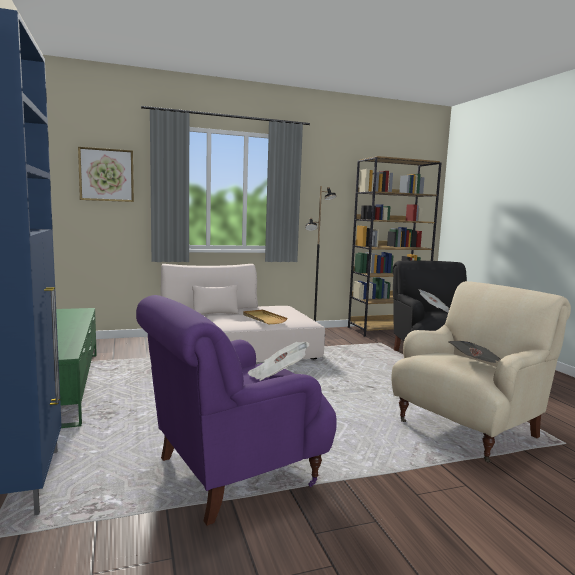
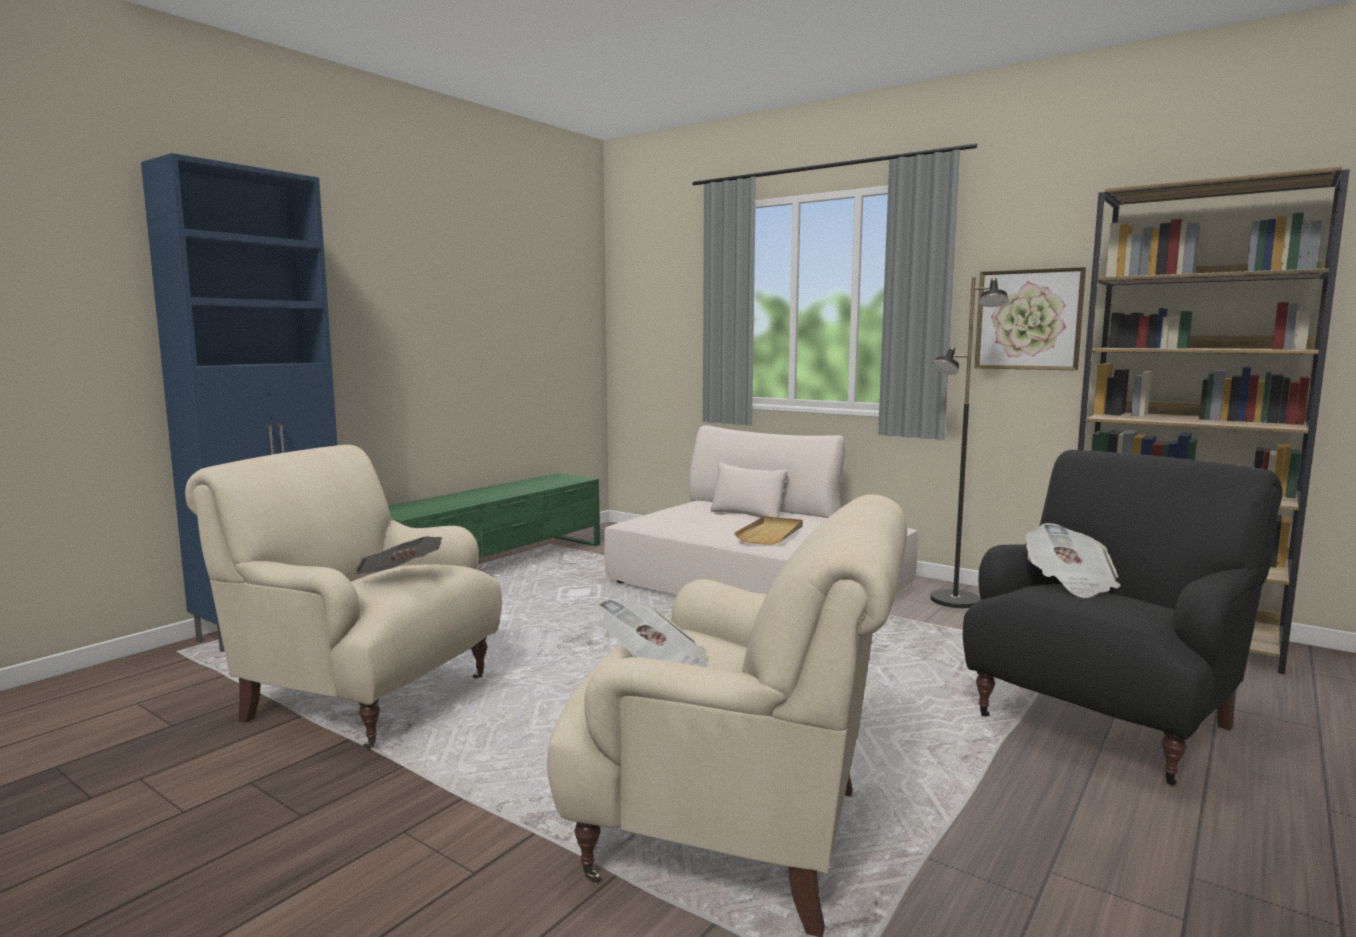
camera: 55 degrees right, 0 degrees up
(106, 175) = (662, 292): picture -> picture (1028, 319)
(232, 472) = (365, 697): purple armchair -> beige armchair

